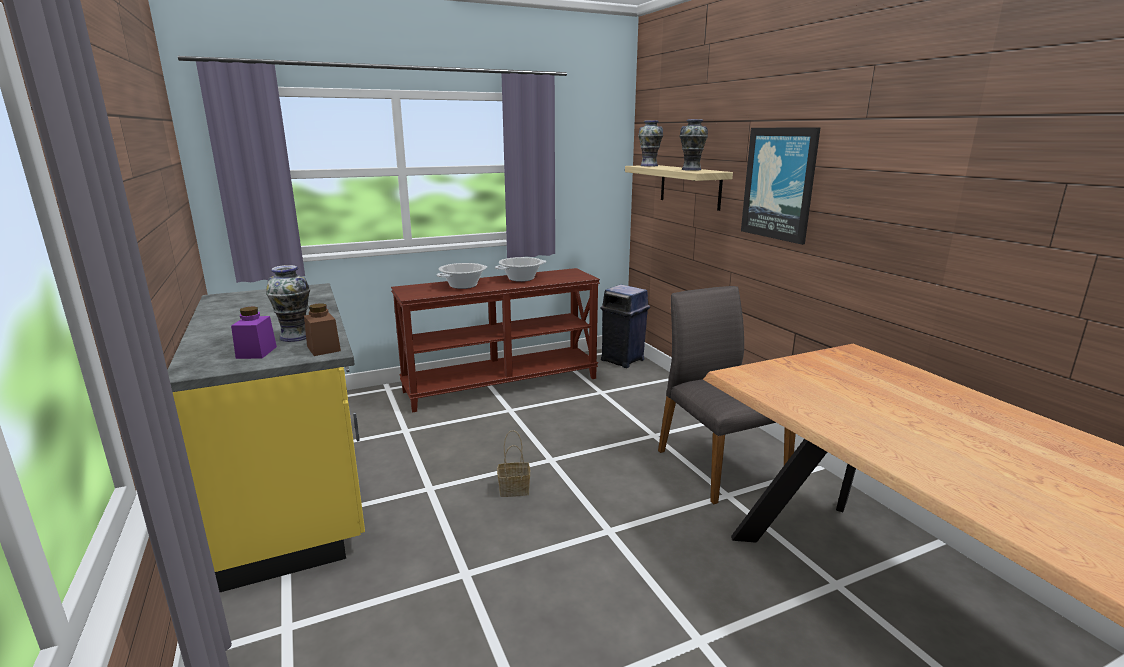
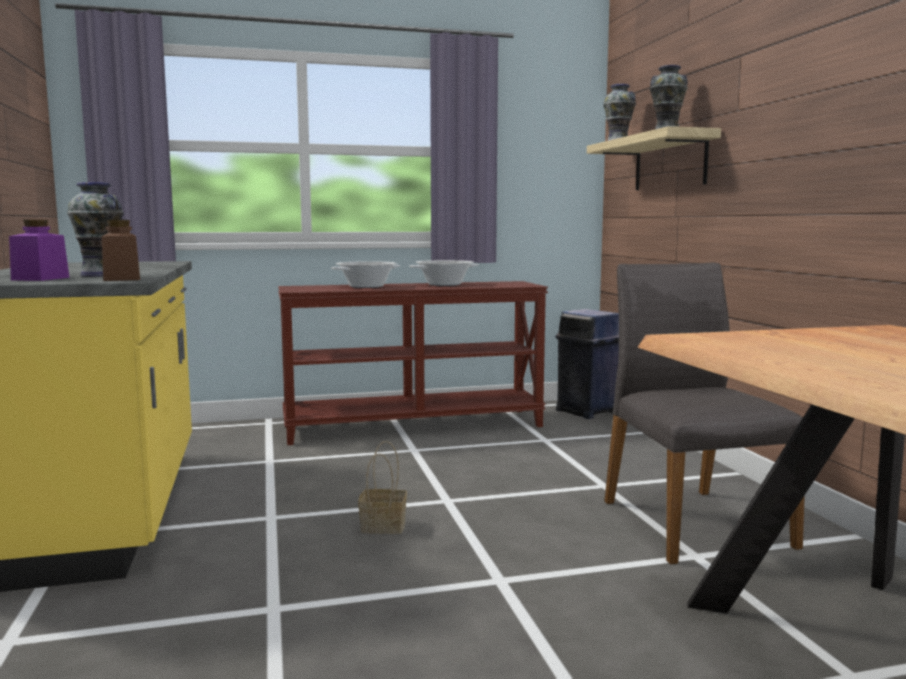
camera: 10 degrees right, 10 degrees down
(779, 184) = (779, 126): picture -> none

